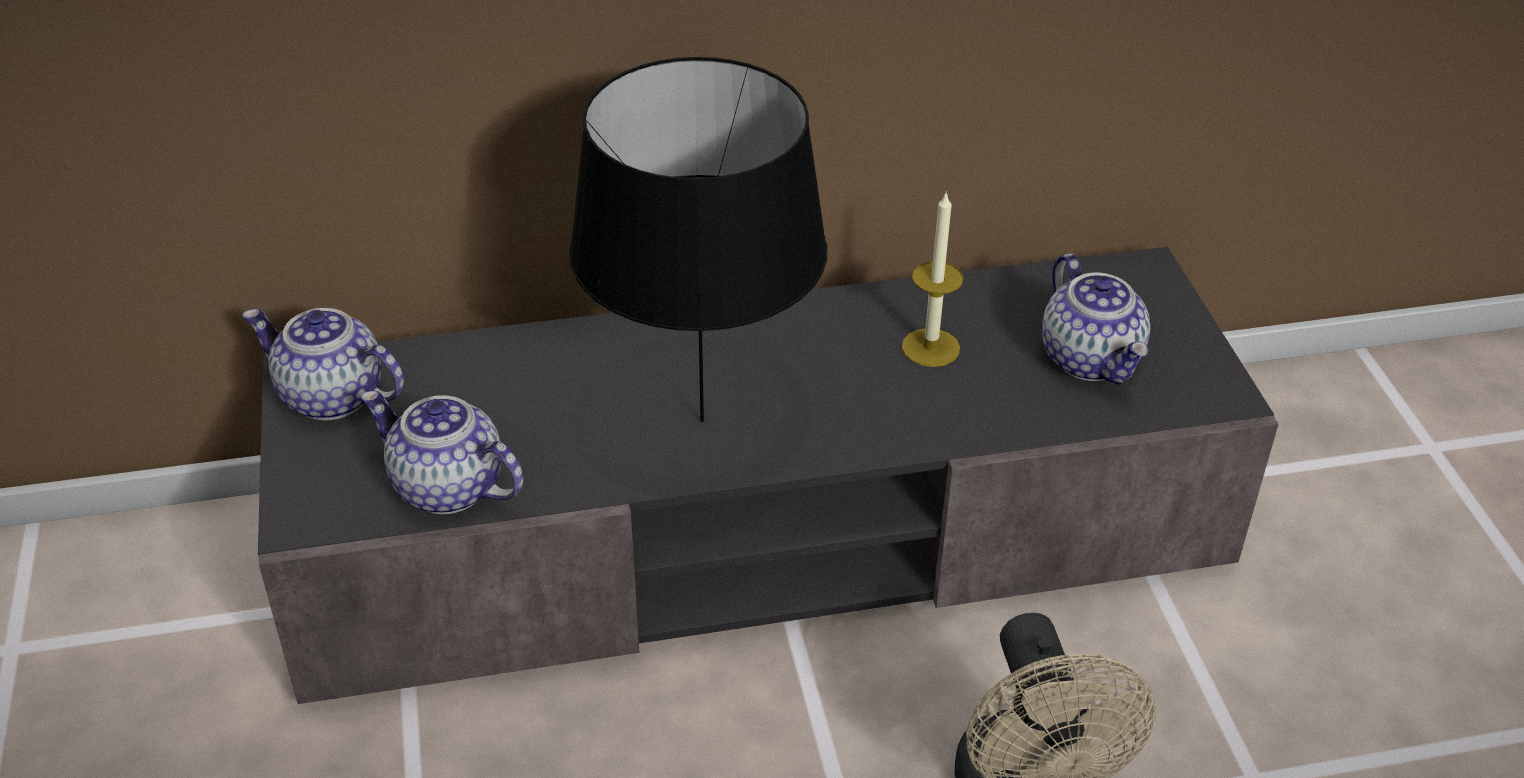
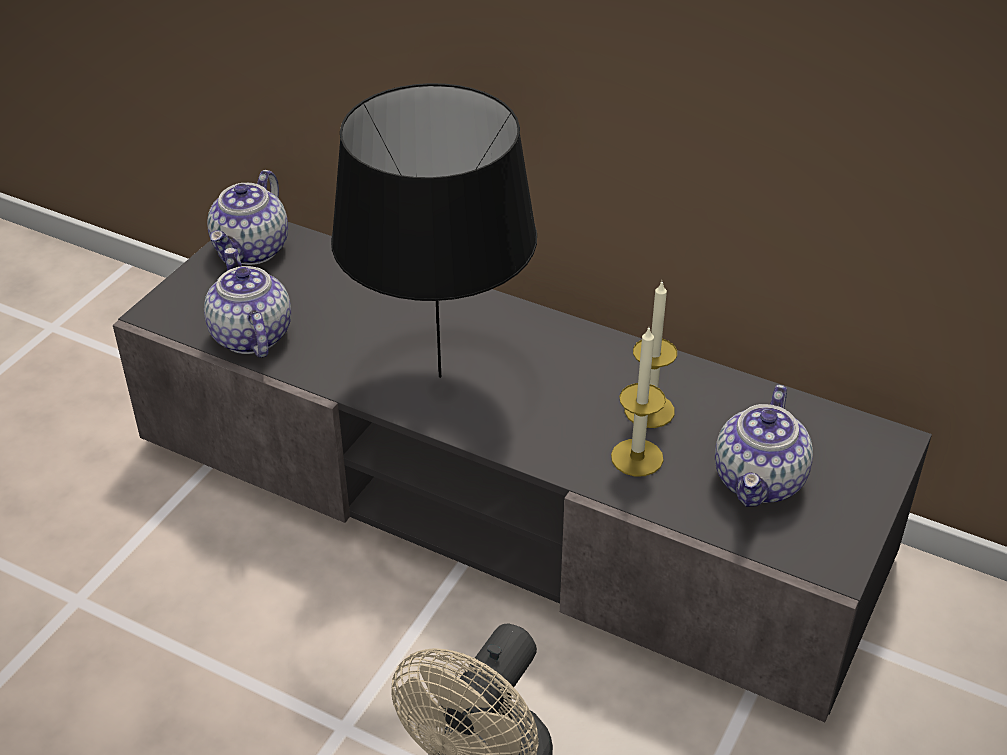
camera: 40 degrees right, 0 degrees up
(330, 396) = (252, 250): teapot -> teapot turned 135 degrees counterclockwise
(971, 396) = (637, 457): none -> candle

